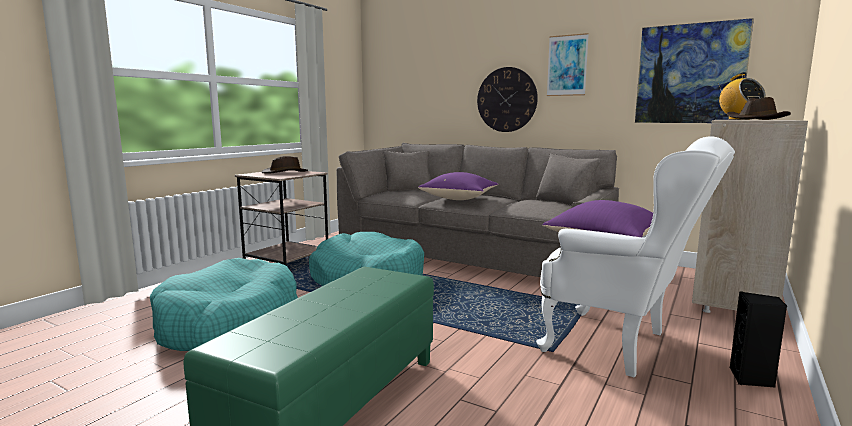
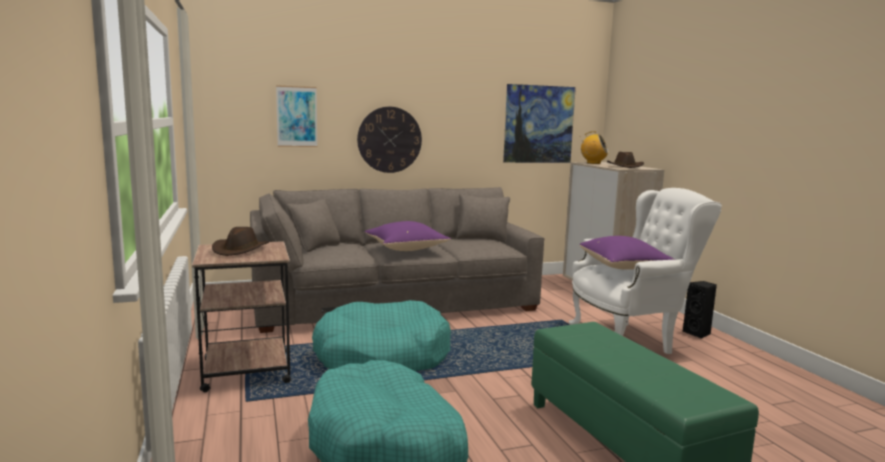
camera: 50 degrees left, 0 degrees up
(567, 65) = (448, 110): picture -> picture (297, 116)

